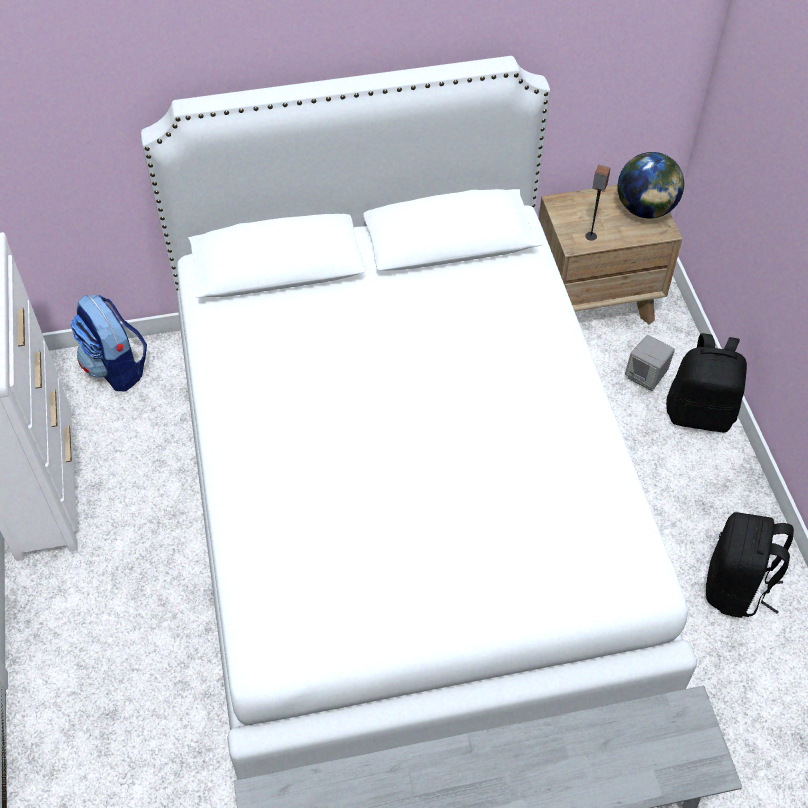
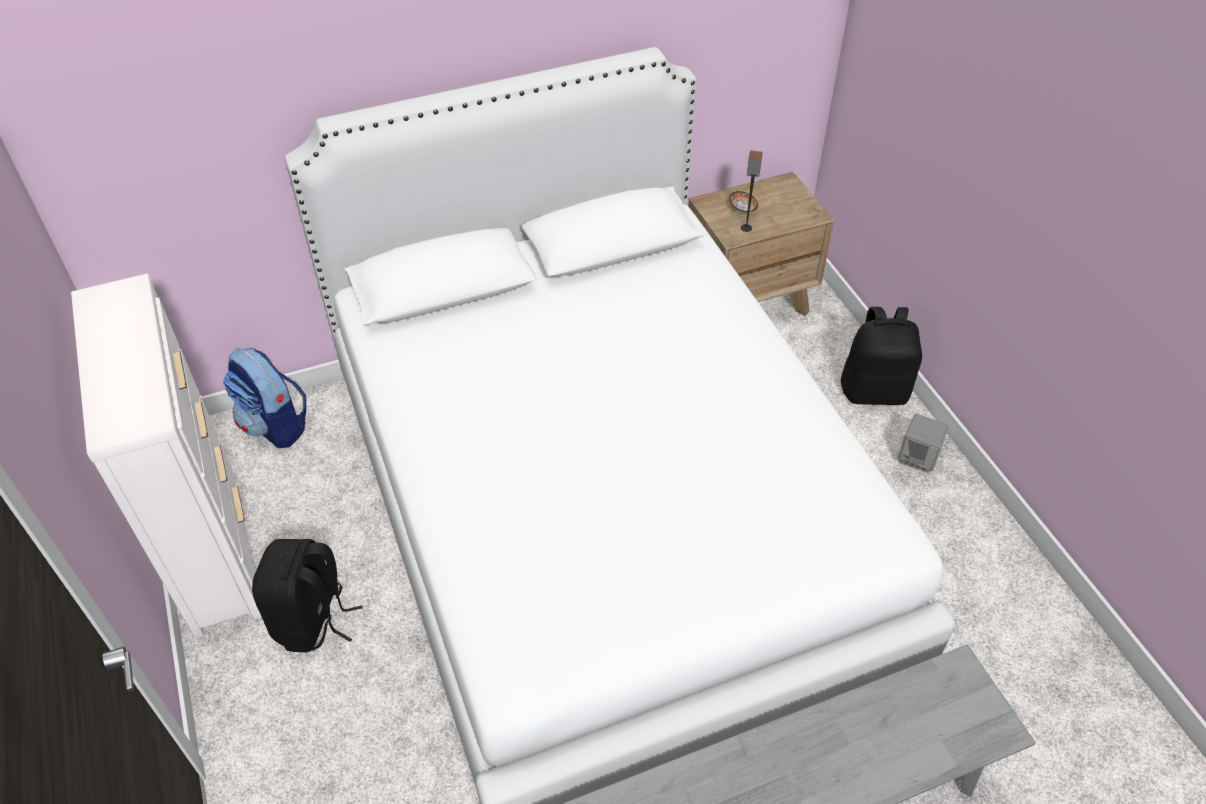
camera: 10 degrees left, 5 degrees down
(592, 215) = (742, 209): none -> bowl
(645, 209) = (792, 198): globe -> none
(646, 376) = (814, 363): grey speaker -> grey speaker (917, 458)
(736, 587) = (953, 550): black backpack -> black backpack (313, 620)

